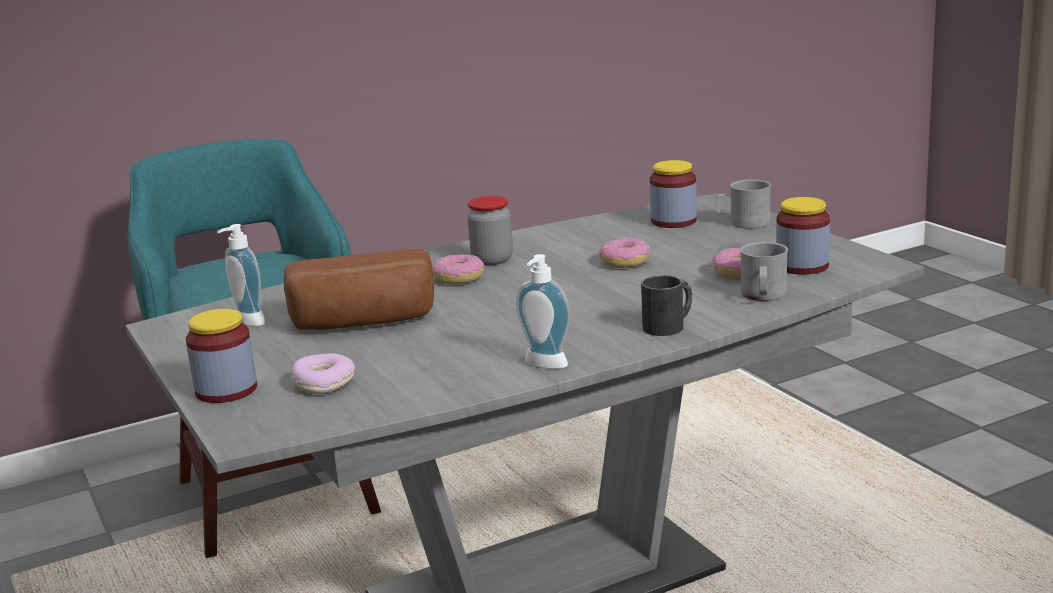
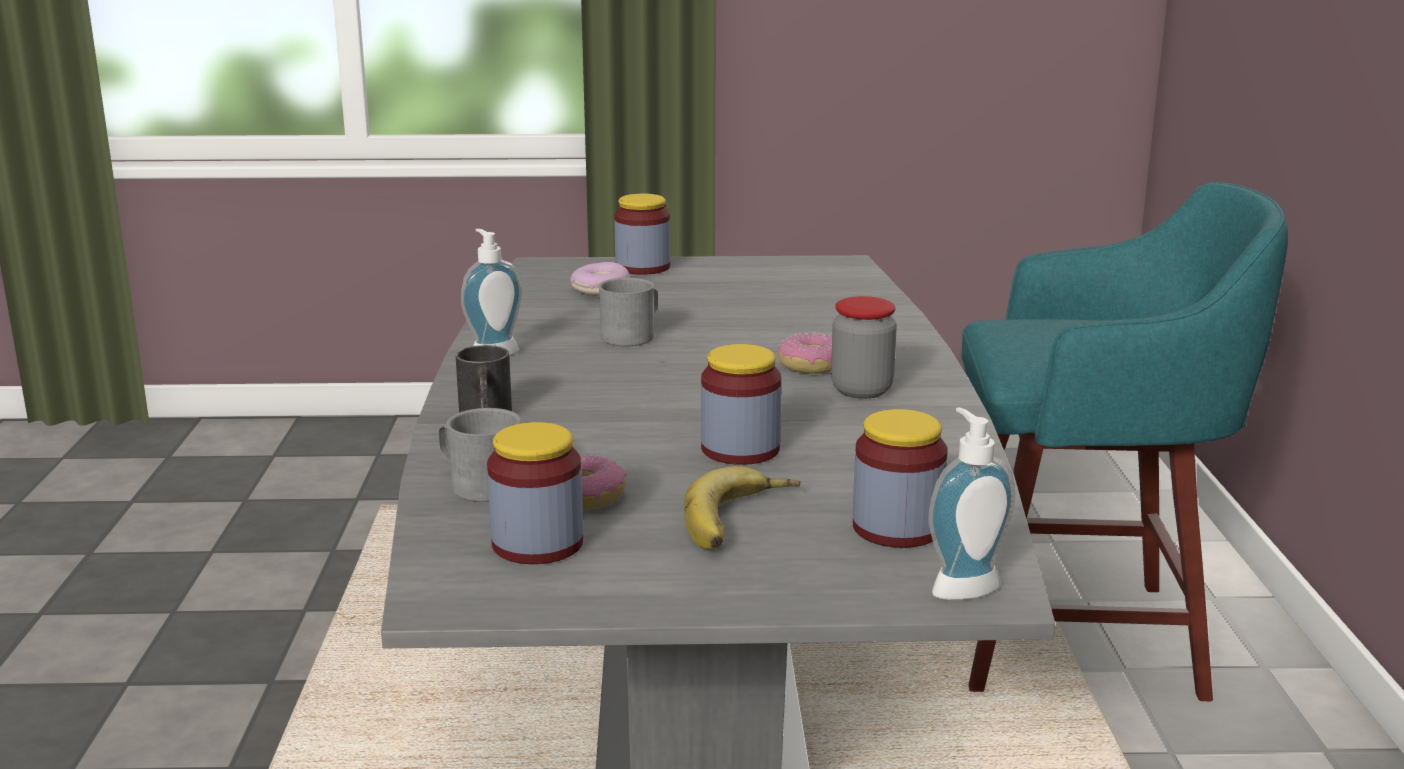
camera: 115 degrees right, 0 degrees up
(246, 323) = (803, 283): soap dispenser -> soap dispenser (961, 586)
(363, 322) = (731, 316): bread -> none
(624, 262) = (740, 449): donut -> jar
(711, 242) = (742, 520): none -> banana
(743, 223) = (811, 575): grey mug -> grey mug (633, 335)

